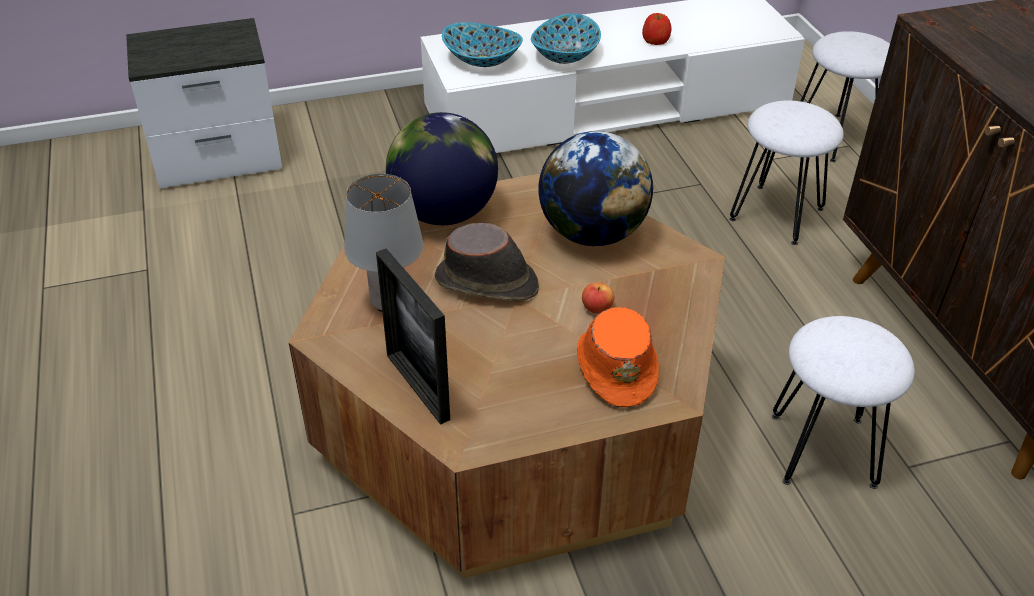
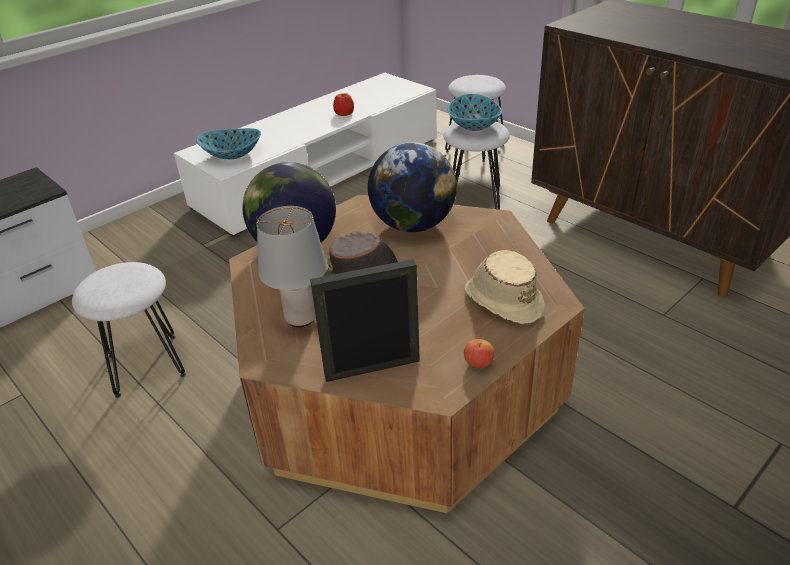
camera: 25 degrees left, 5 degrees down
(417, 387) = (372, 368): picture frame -> picture frame turned 135 degrees clockwise
(566, 56) = (290, 137): bowl -> bowl (474, 126)
(597, 308) = (457, 269): apple -> apple (478, 363)
(617, 366) = (503, 299): orange hat -> beige hat
(822, 449) = (608, 324): white stool -> white stool (146, 364)

